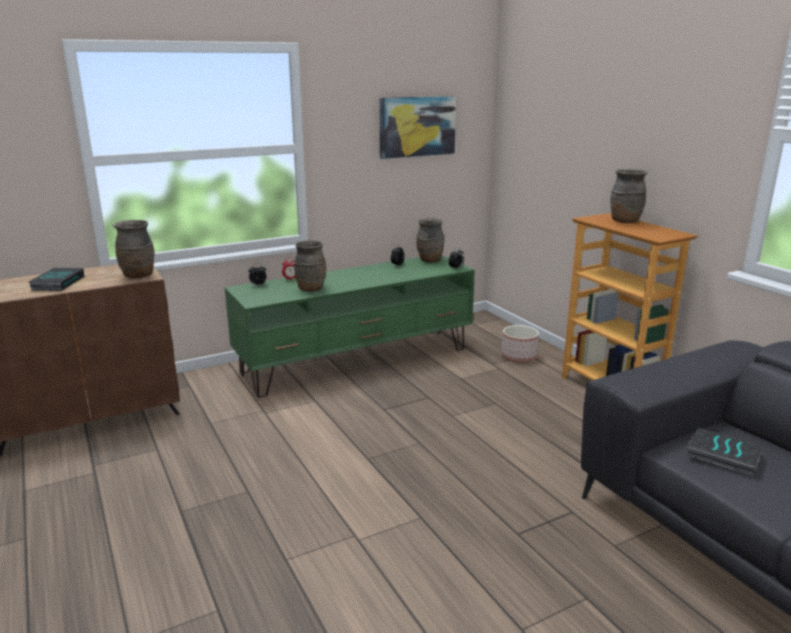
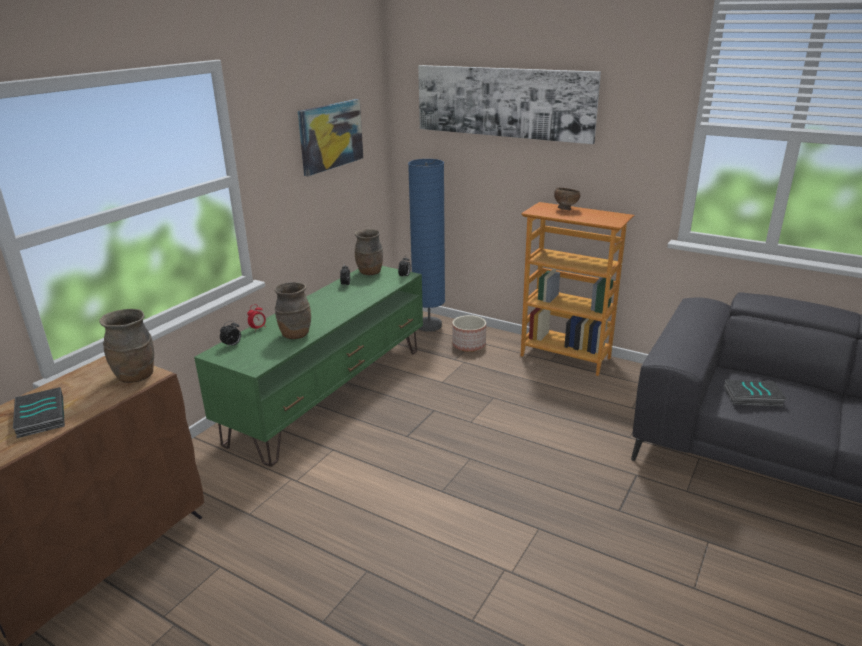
camera: 30 degrees left, 5 degrees up
(497, 332) = (429, 326): none -> blue floor lamp
(587, 103) = (503, 102): none -> picture
(624, 221) = (565, 209): brown vase -> brown bowl

